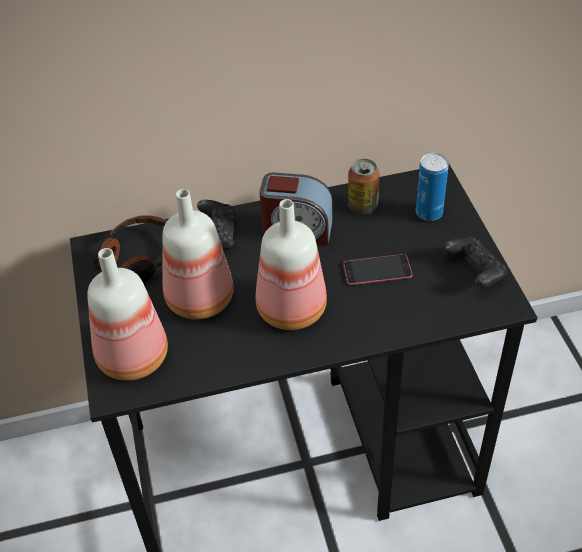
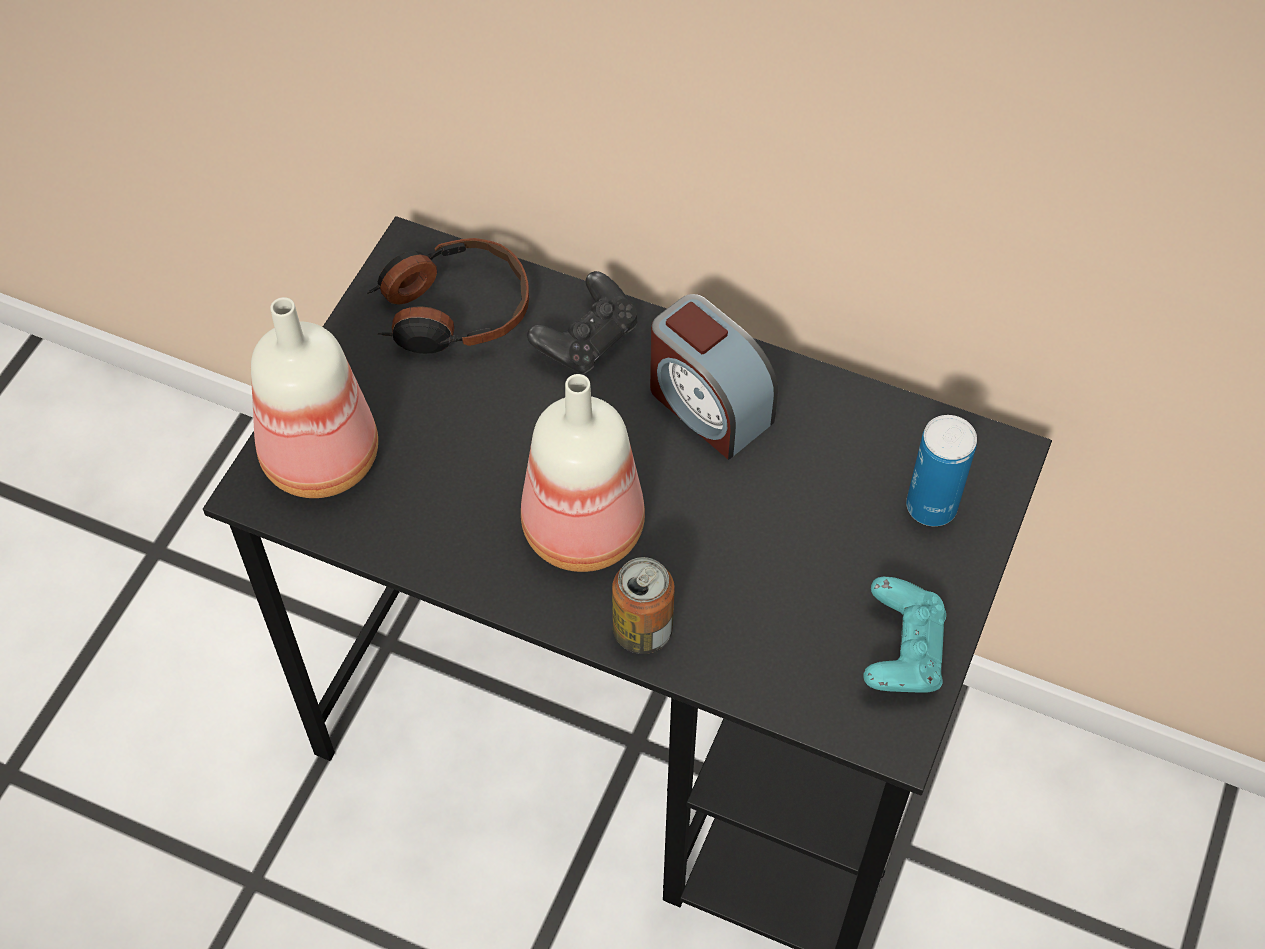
camera: 35 degrees right, 10 degrees up
(200, 301) = (476, 431): bottle -> none
(363, 206) = (840, 429): can -> can (642, 630)
(377, 270) = (760, 549): phone -> none
(474, 271) = (902, 651): black game controller -> turquoise game controller

